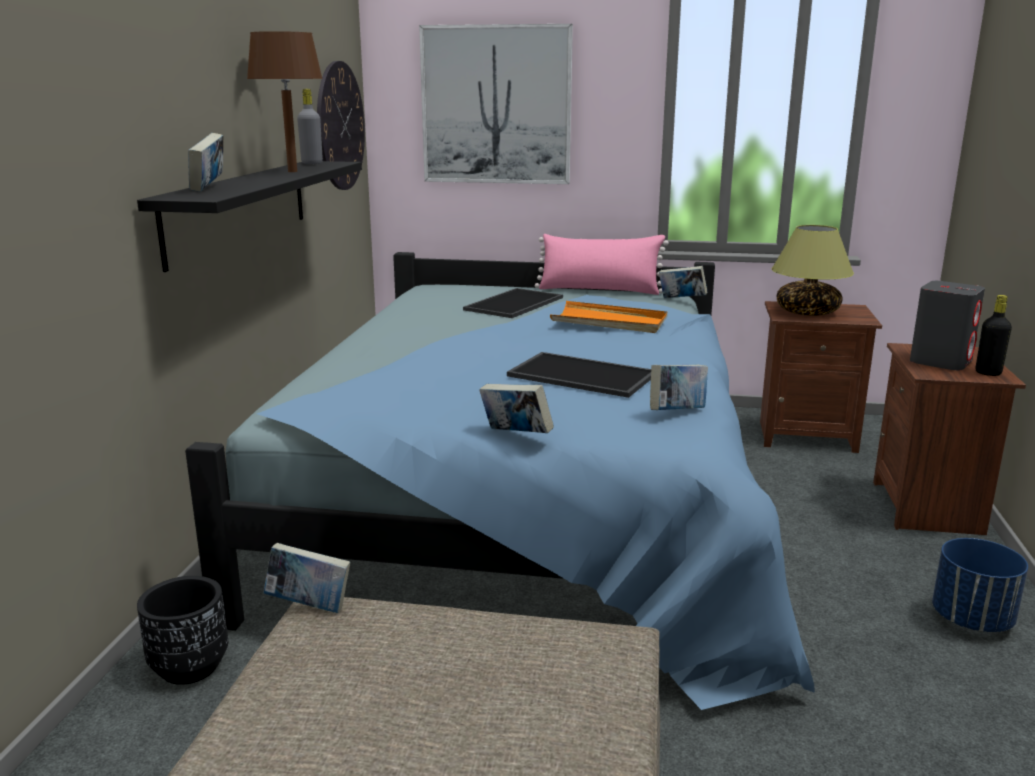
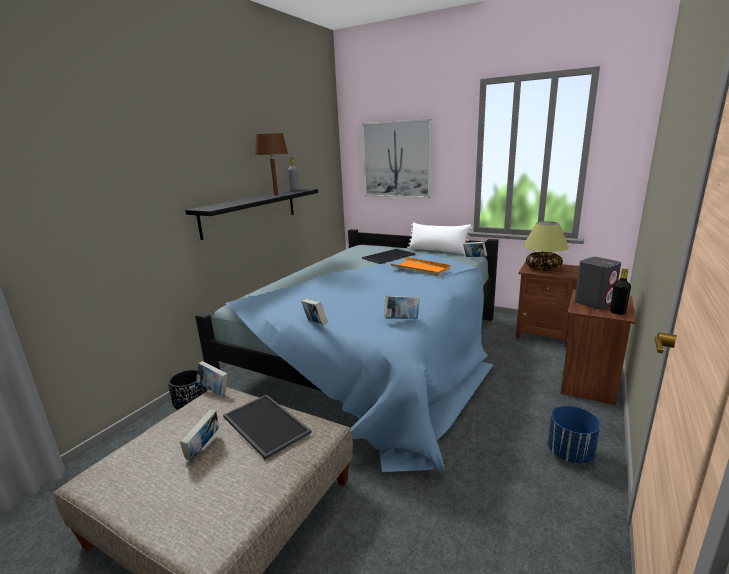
camera: 20 degrees right, 0 degrees up
(209, 188) = (223, 204): book -> book (203, 449)
(340, 126) = (322, 172): wall clock -> none
(579, 375) = (375, 296): tray -> tray (264, 425)
(599, 290) = (438, 251): pink pillow -> white pillow

